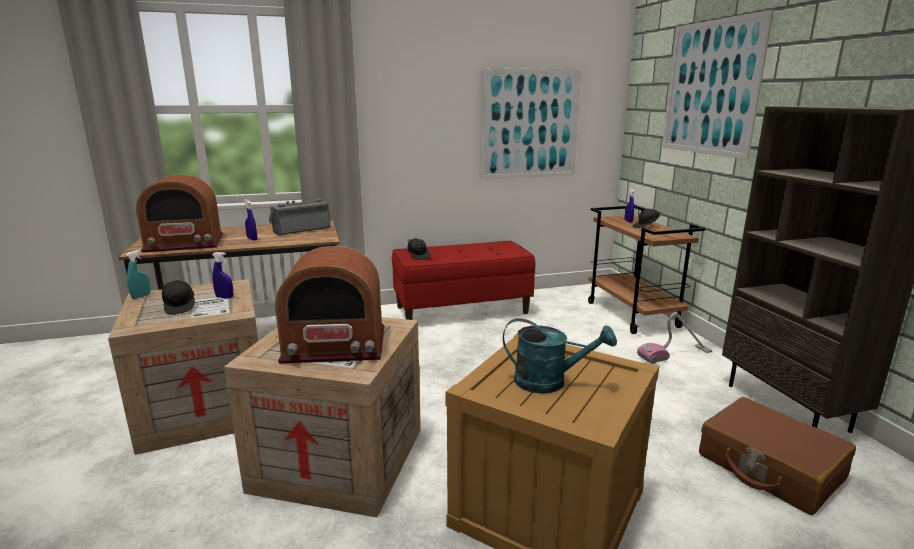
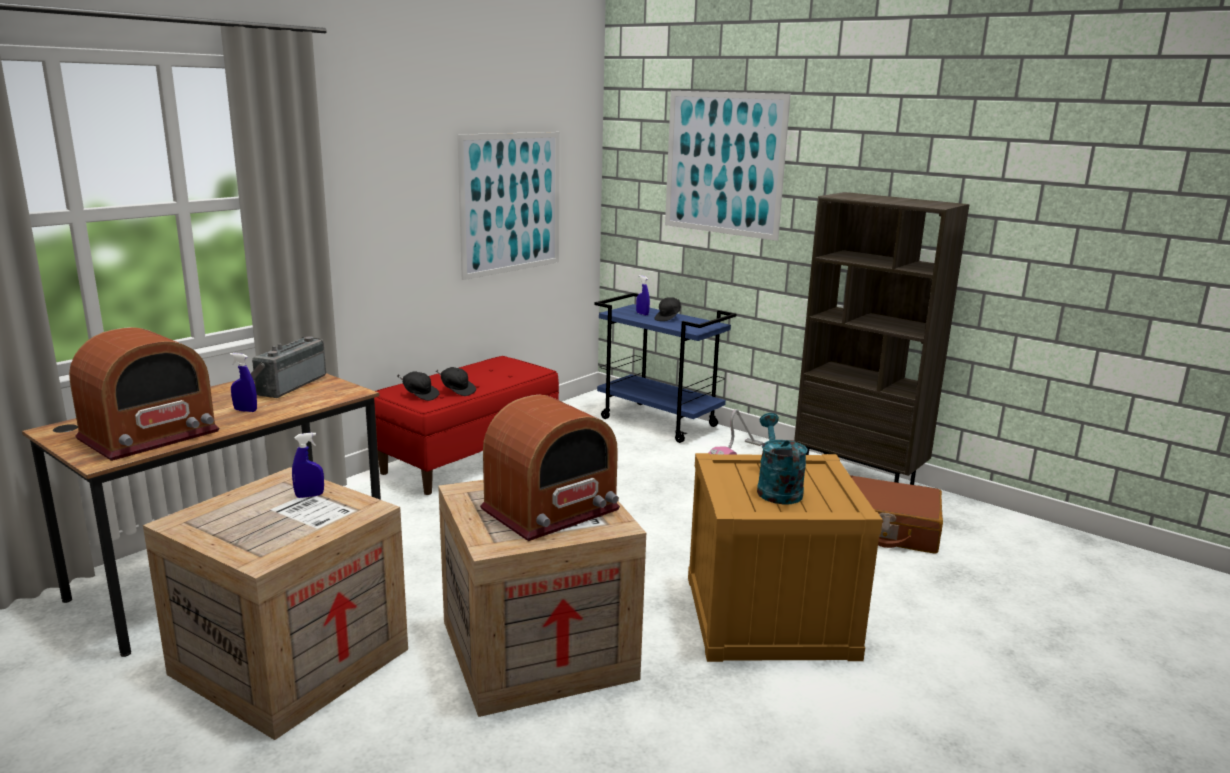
camera: 35 degrees left, 0 degrees up
(141, 296) = (177, 523): turquoise spray bottle -> none
(180, 307) = (272, 521): black cap -> black cap (457, 391)
(549, 382) = (776, 489): turquoise watering can -> turquoise watering can turned 75 degrees counterclockwise
(633, 315) = (660, 422): brown cart -> blue cart

